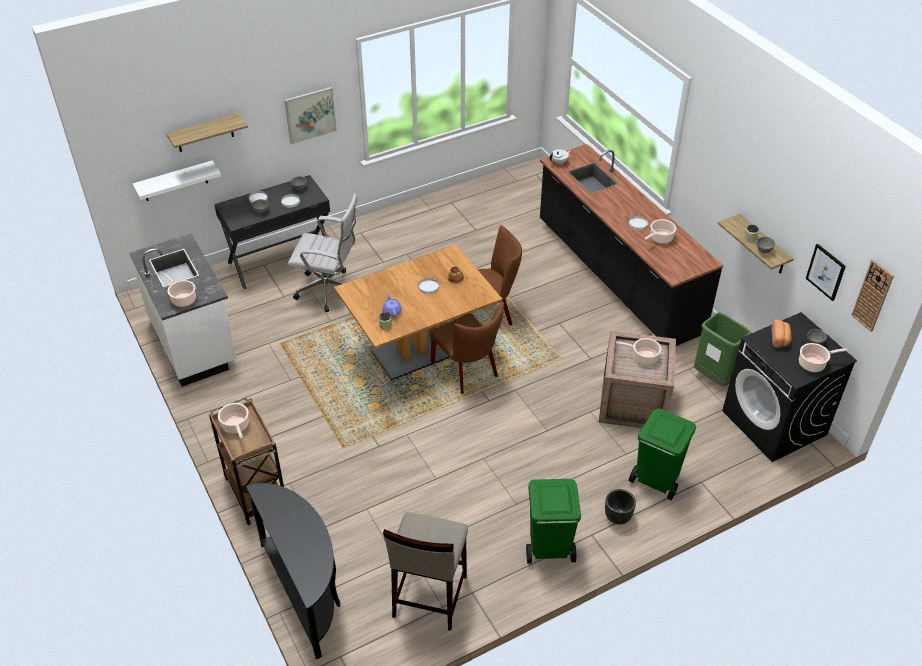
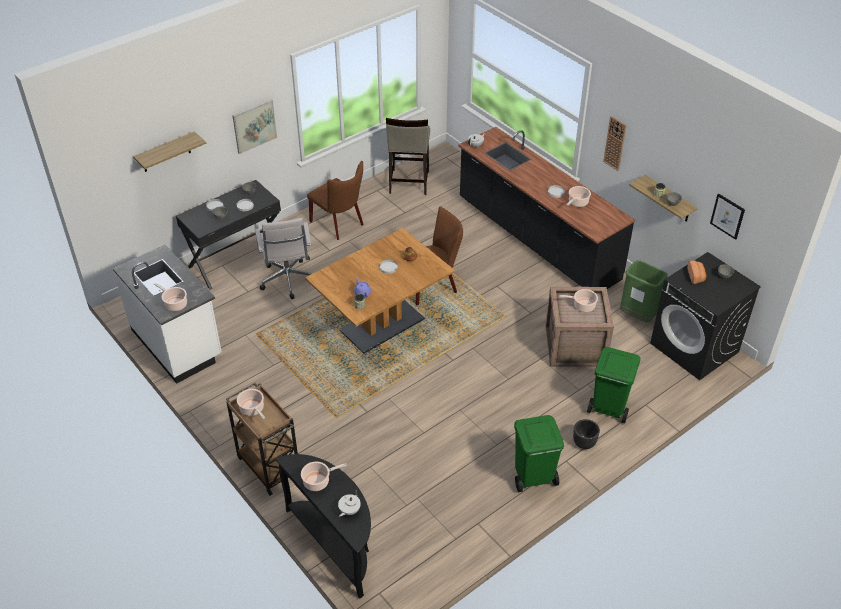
camera: 10 degrees left, 0 degrees up
(175, 181) = (141, 199): white shelf -> none
(311, 557) = (349, 510): none -> white teapot
(330, 290) = (288, 281): white office chair -> white office chair turned 75 degrees clockwise
(429, 597) = (442, 532): beige stool -> beige stool (408, 182)
(467, 372) = (428, 338): brown chair -> brown chair (339, 224)
(813, 364) = (727, 293): cooking pot -> cooking pot (318, 481)
(872, 295) = (770, 231): wall clock -> wall clock (615, 143)

